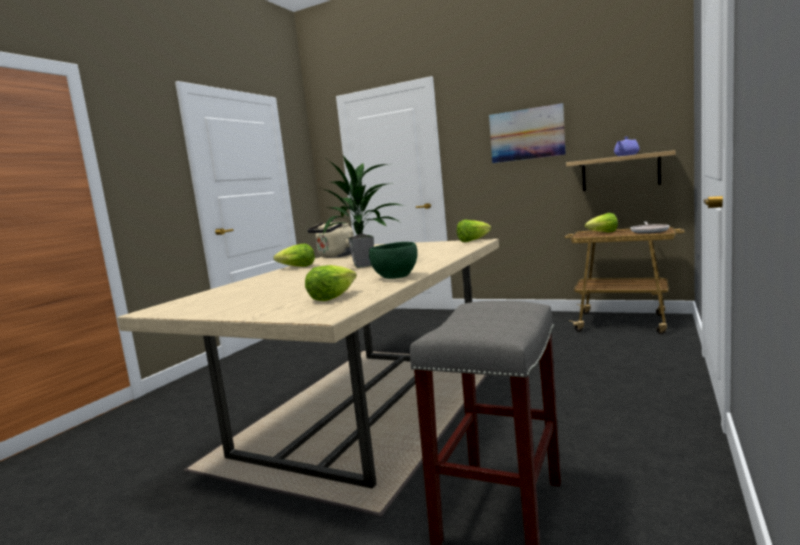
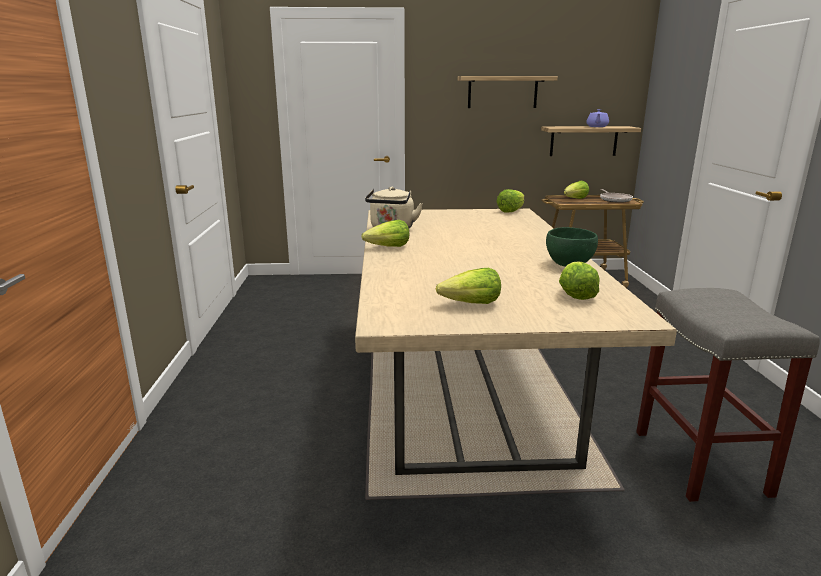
camera: 30 degrees left, 10 degrees up
(236, 301) = (471, 304): none -> lettuce
(365, 265) = (479, 246): potted plant -> none
(526, 134) = (502, 92): picture -> shelf

